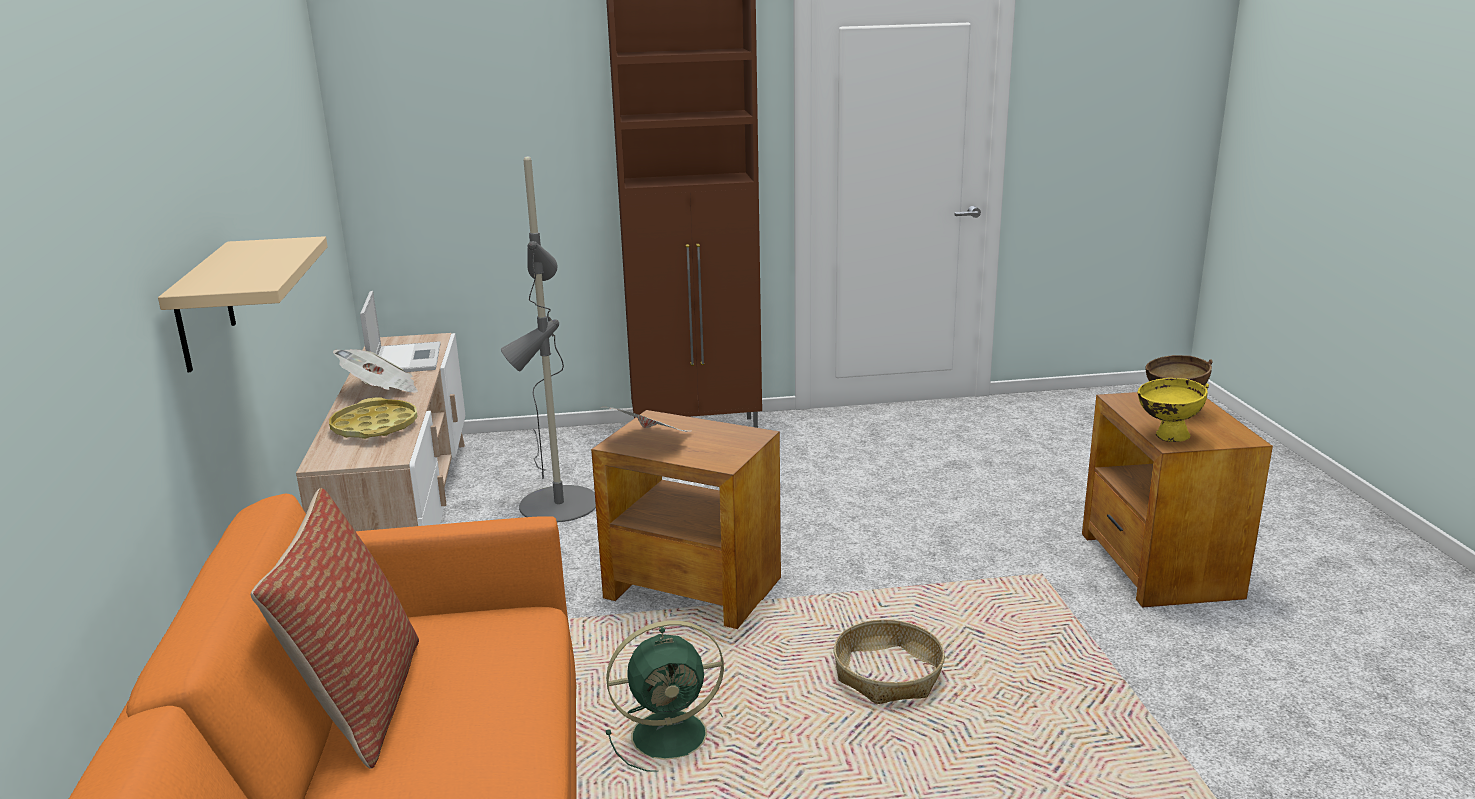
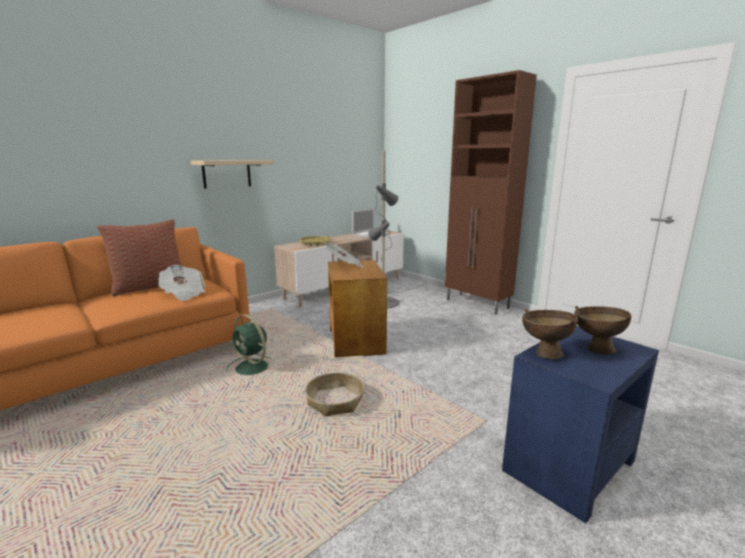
camera: 55 degrees right, 5 degrees down
(381, 390) = (342, 238): newspaper -> newspaper (183, 294)
(1159, 565) = (567, 465): brown side table -> blue side table
(1165, 436) = (543, 352): yellow bowl -> brown bowl

